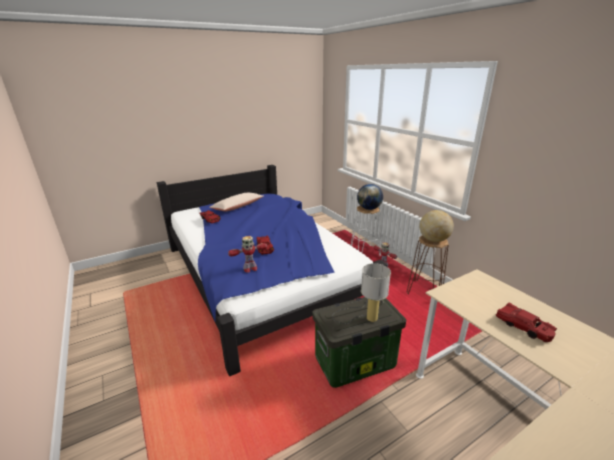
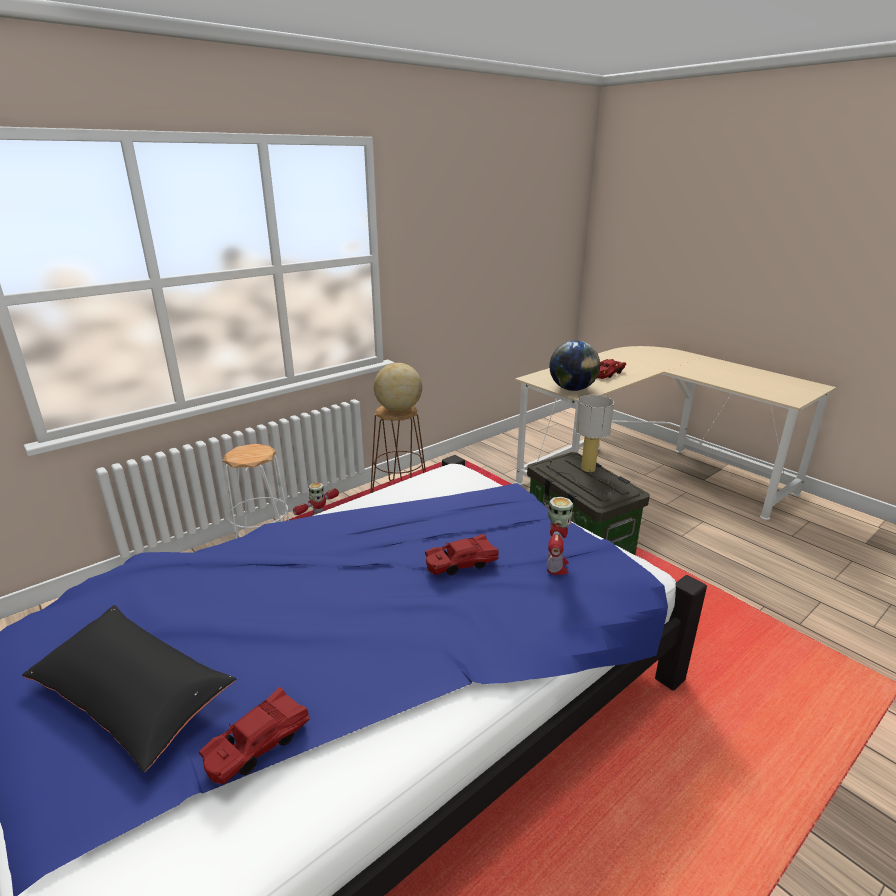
camera: 100 degrees left, 0 degrees up
(237, 207) = (132, 695): beige pillow -> black pillow
(250, 269) = (556, 566): toy robot -> toy robot turned 45 degrees clockwise
(369, 208) = (255, 452): globe -> globe (572, 389)

